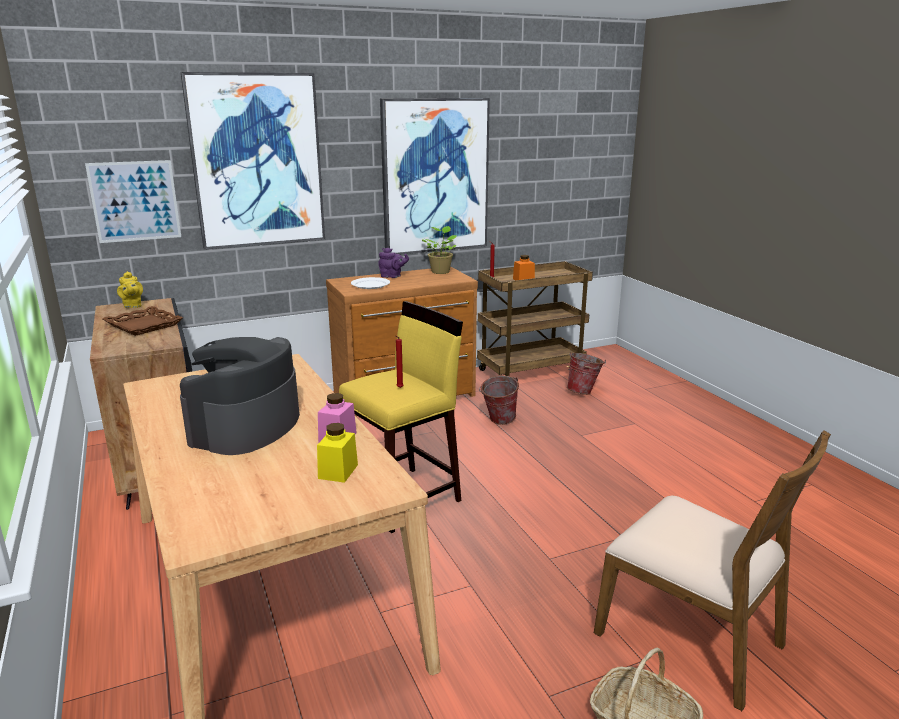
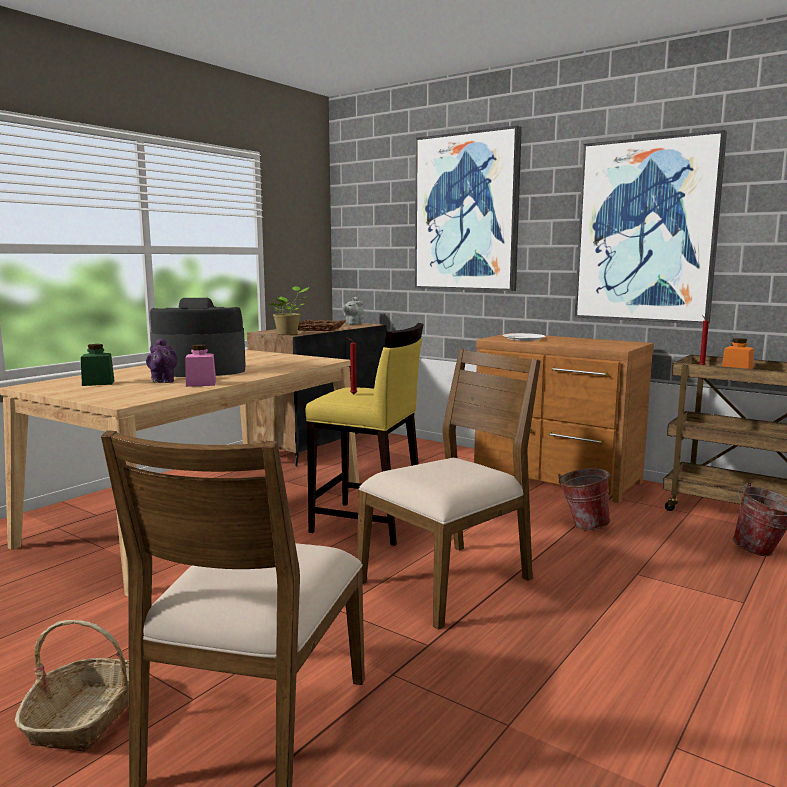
camera: 60 degrees right, 10 degrees down
(132, 306) = (353, 323): yellow teapot -> grey teapot
(135, 201) = (381, 244): picture -> none
(244, 493) = (98, 383): none -> green jar
(338, 471) = (144, 391): yellow jar -> none
(392, 276) = (565, 338): purple teapot -> purple teapot (163, 381)
(440, 271) = (624, 343): potted plant -> potted plant (289, 333)
(540, 499) = (448, 581): none -> brown chair

